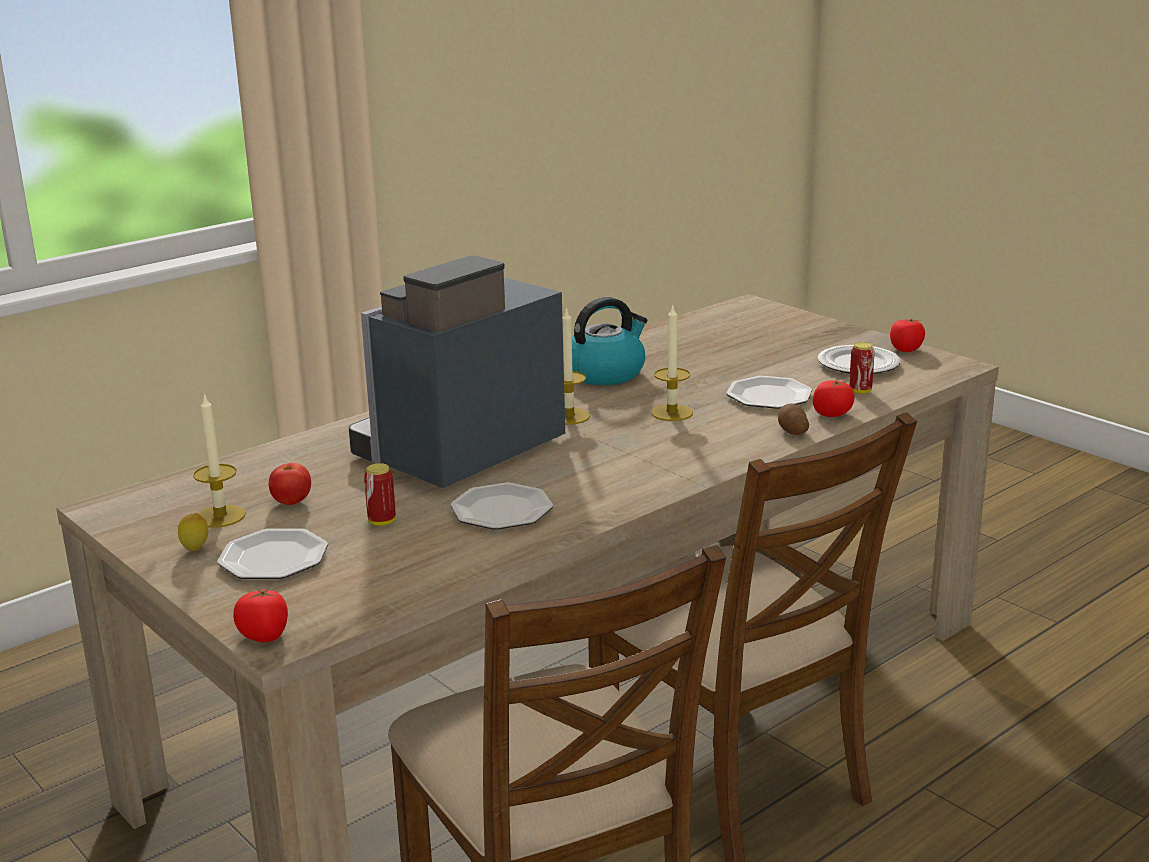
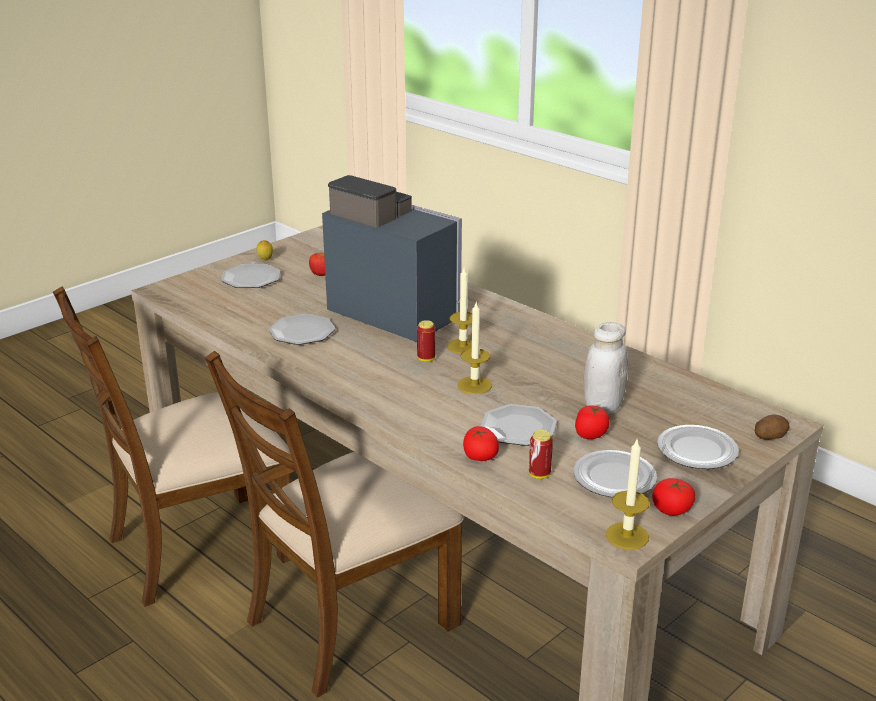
camera: 85 degrees right, 5 degrees up
(220, 516) = (306, 260): candle -> candle (627, 536)
(264, 635) = (168, 286): tomato -> tomato (590, 434)
(382, 522) = (291, 300): can -> can (426, 359)
(605, 373) = (559, 357): kettle -> none
(721, 361) = (602, 407): none -> white jar
(792, 431) = (439, 436): potato -> potato (769, 436)
(803, 334) = (696, 451): none -> plate

